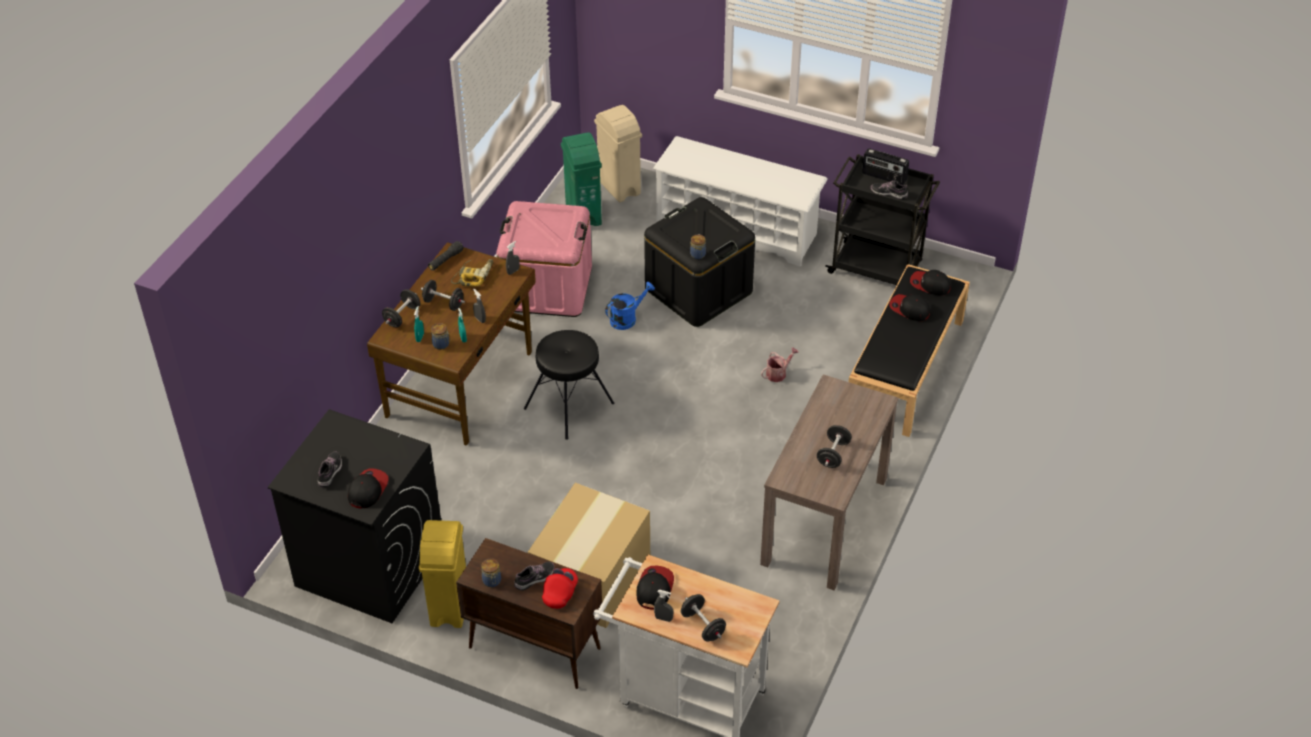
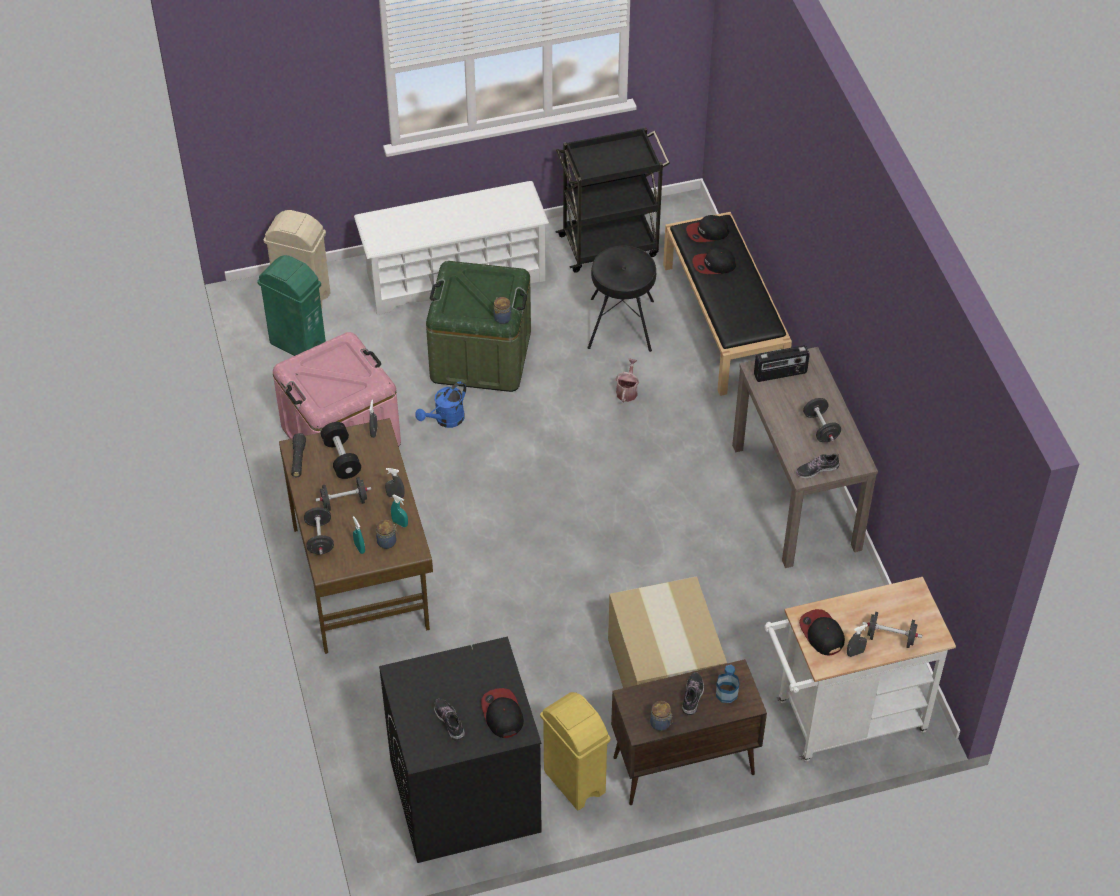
camera: 40 degrees left, 5 degrees up
(473, 275) = (341, 458): power drill -> black dumbbell
(560, 593) = (726, 693): red cap -> bottle
(569, 406) = (482, 533): black stool -> black stool (621, 324)
(627, 318) = (445, 420): blue watering can -> blue watering can turned 150 degrees counterclockwise
(698, 290) = (481, 356): black storage box -> green storage box
(884, 177) = (603, 152): radio -> radio (780, 374)
(889, 193) = (623, 165): shoe -> shoe (817, 470)

